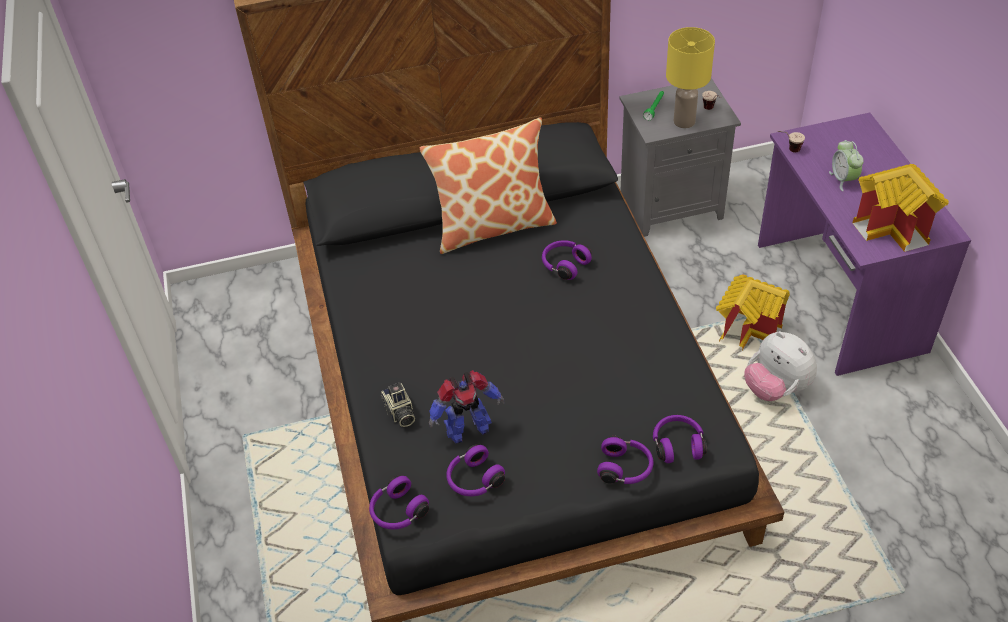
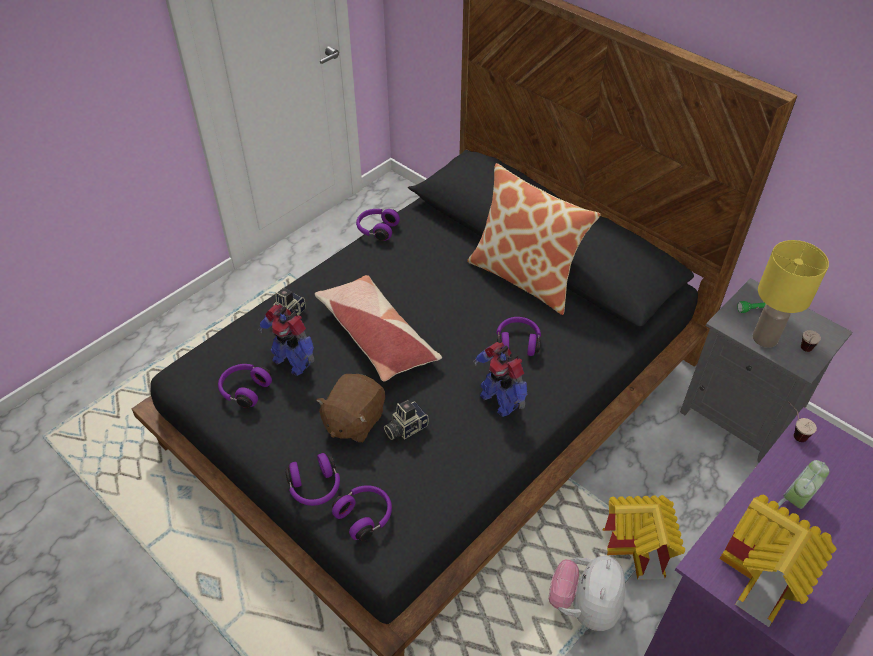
camera: 55 degrees right, 0 degrees up
(398, 512) = (191, 359): purple headphones -> purple headphones (377, 229)
(481, 355) = (376, 336): none -> pillow
(569, 412) = (353, 420): none -> brown plush toy
(603, 379) = (405, 428): none -> camera
(618, 305) = (499, 400): none -> toy robot

